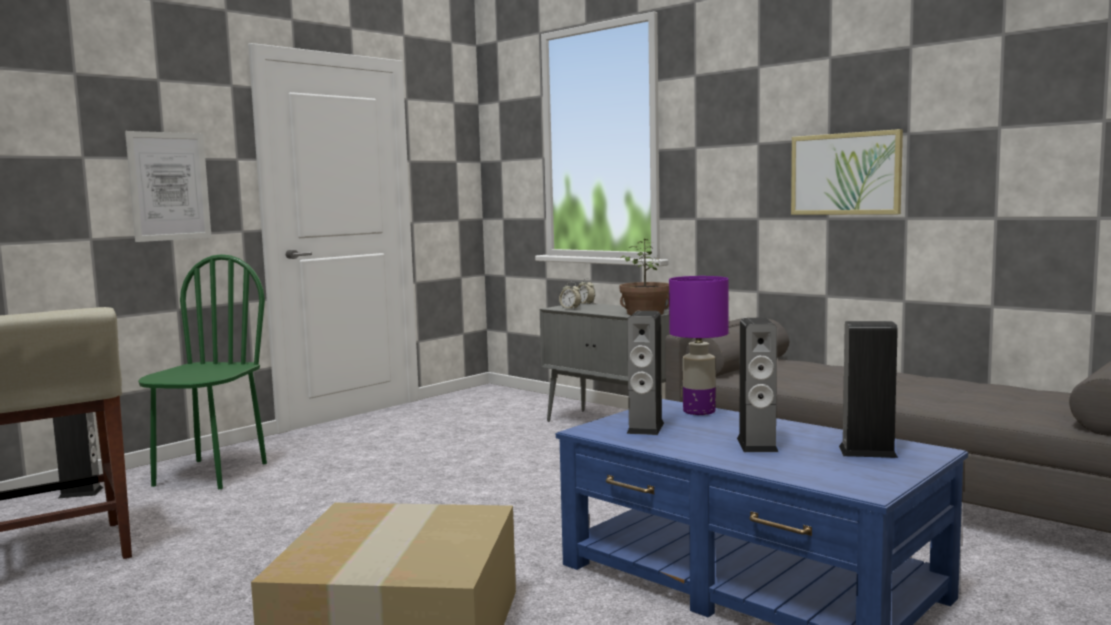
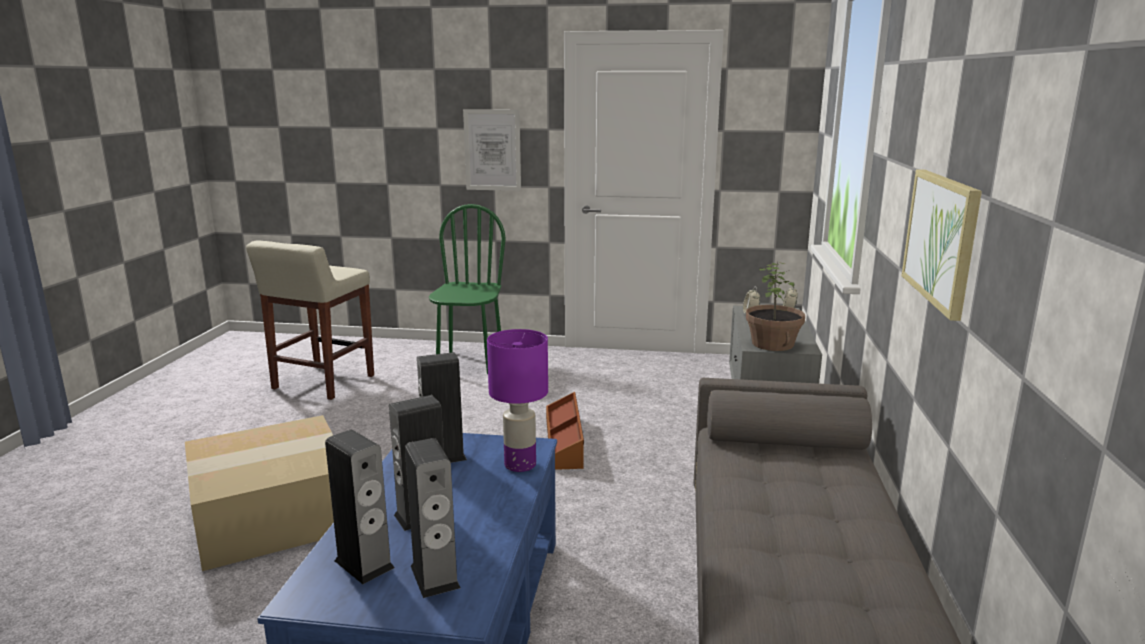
camera: 55 degrees right, 10 degrees up
(81, 493) = (409, 348): speaker -> speaker (364, 564)
(210, 474) = (469, 362): green chair -> green chair turned 60 degrees counterclockwise
(487, 476) = (565, 441): none -> brown storage box

